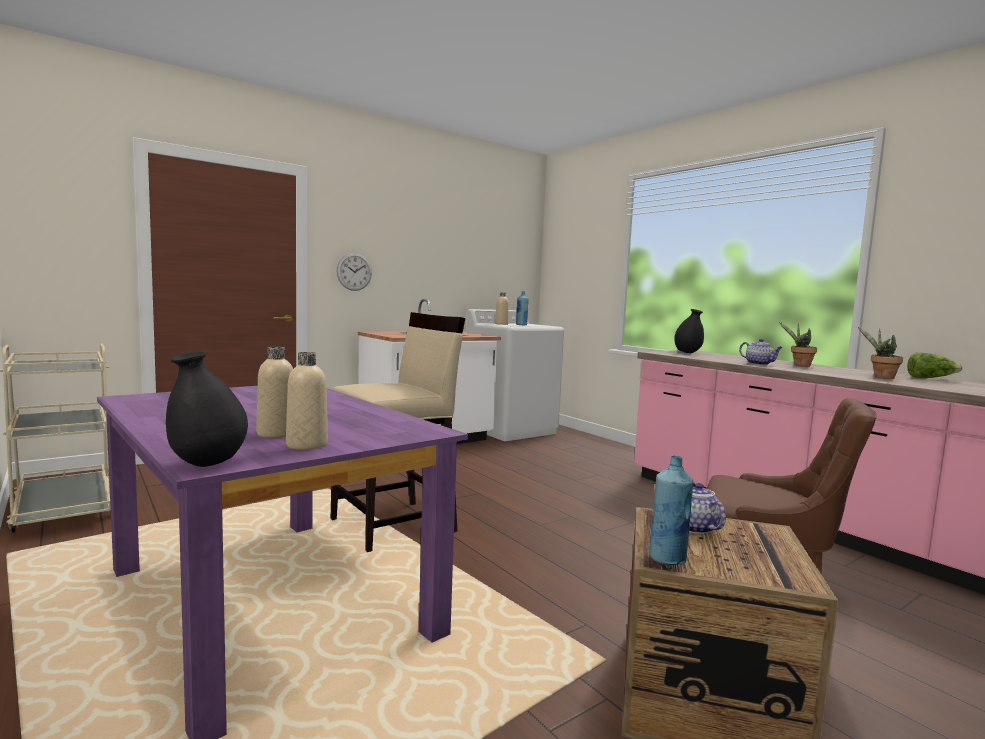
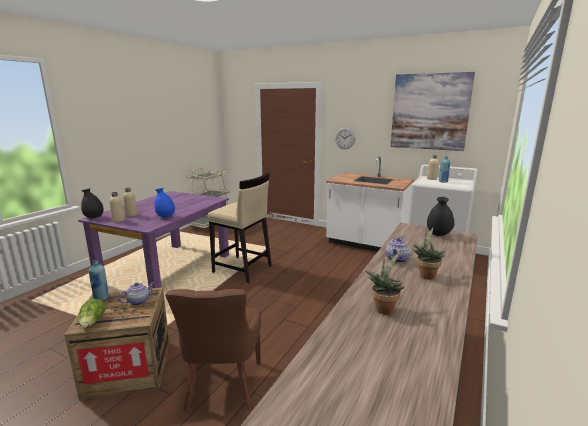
camera: 65 degrees right, 10 degrees up
(366, 416) = (165, 217): none -> blue vase
(468, 237) = (429, 112): none -> picture
(930, 378) = (436, 339): lettuce -> lettuce (92, 322)

